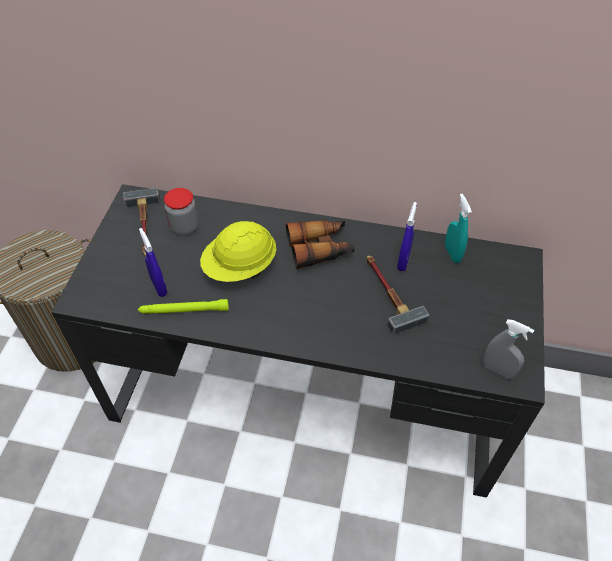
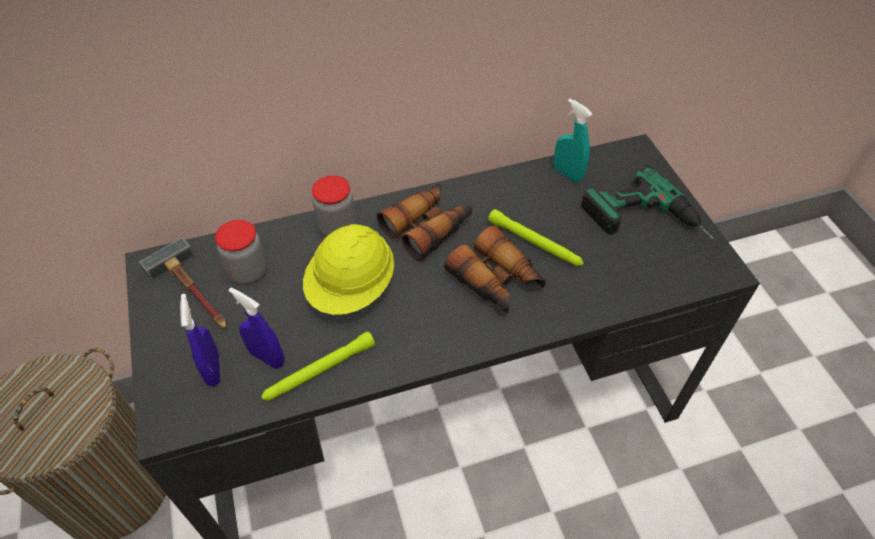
camera: 30 degrees left, 0 degrees up
(259, 222) = (337, 227): none -> jar
(340, 307) = (497, 282): none -> binoculars
(388, 293) = (535, 243): hammer -> green flashlight
(403, 261) = (526, 203): blue spray bottle -> blue spray bottle (213, 370)
(487, 316) = (647, 222): none -> power drill
(498, 370) = (697, 272): grey spray bottle -> none

